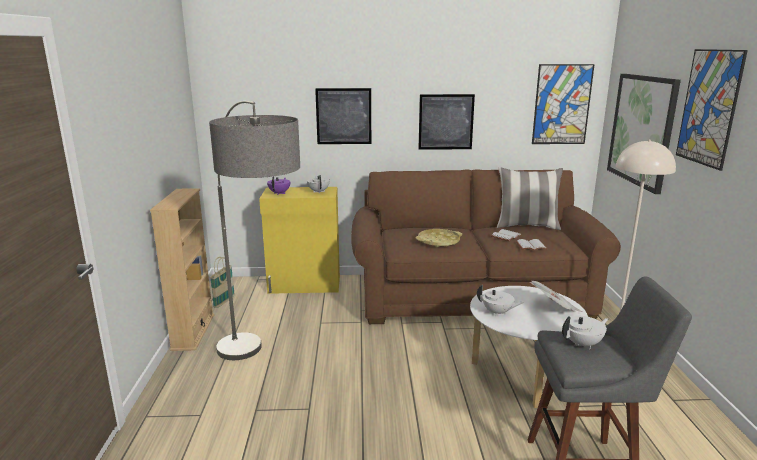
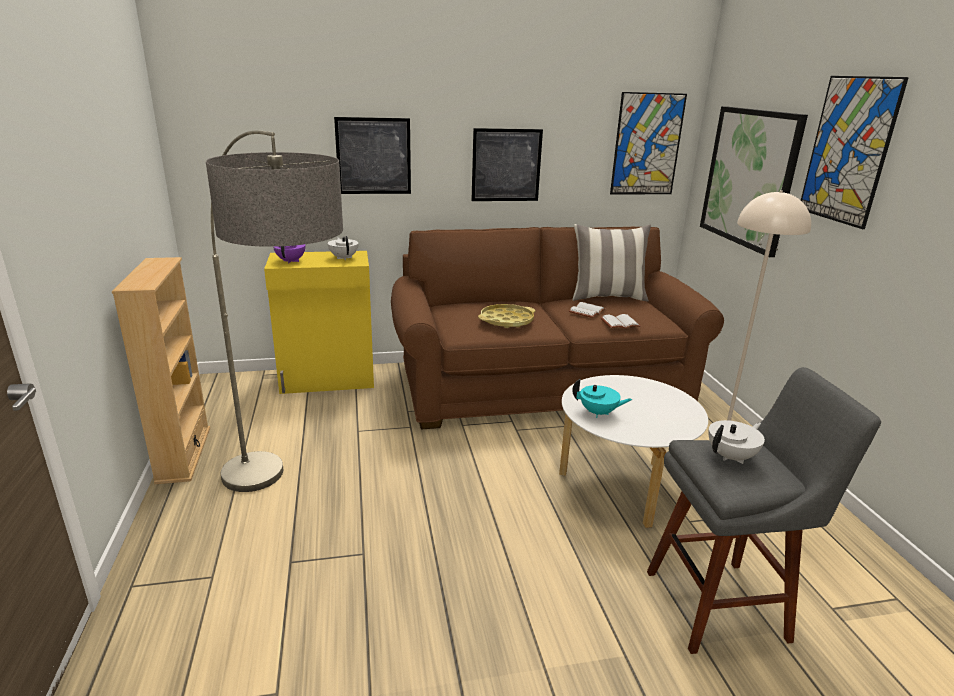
camera: 10 degrees left, 5 degrees up
(224, 302) = (221, 409): basket -> none
(497, 312) = (598, 413): white teapot -> turquoise teapot
(554, 309) = (664, 404): newspaper -> none

